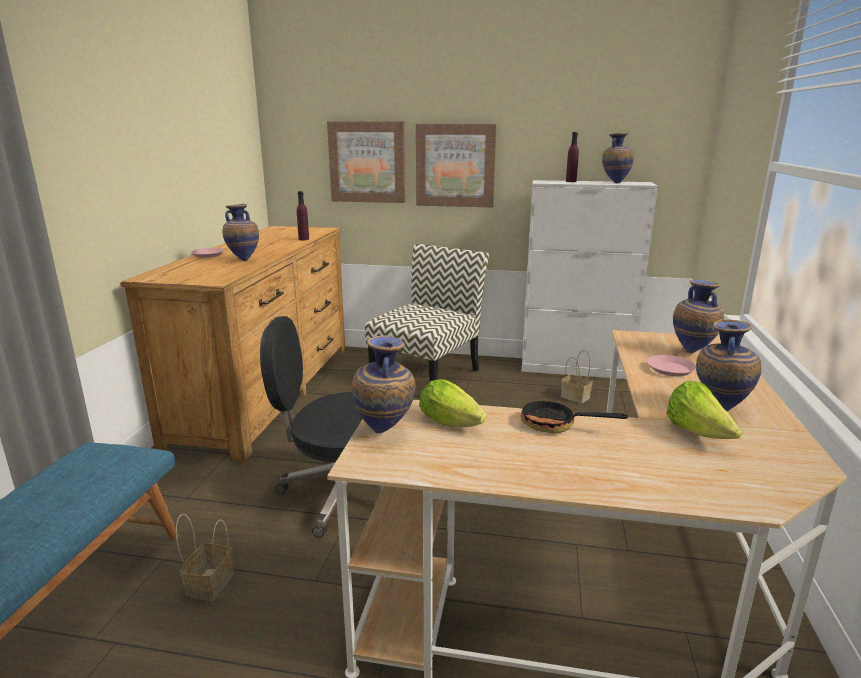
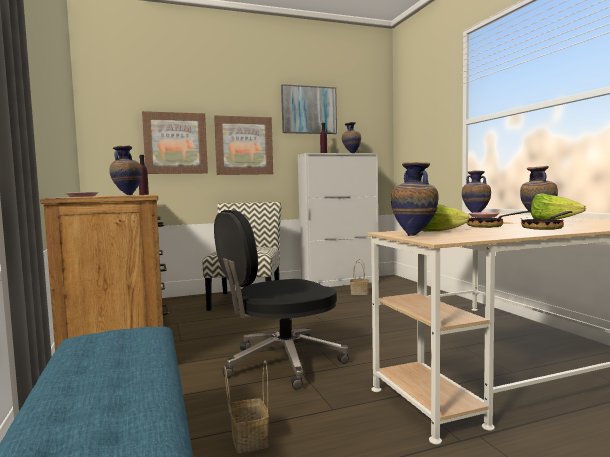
camera: 30 degrees left, 15 degrees down
(559, 109) = (309, 110): none -> picture
(601, 463) = (545, 228): none -> frying pan

